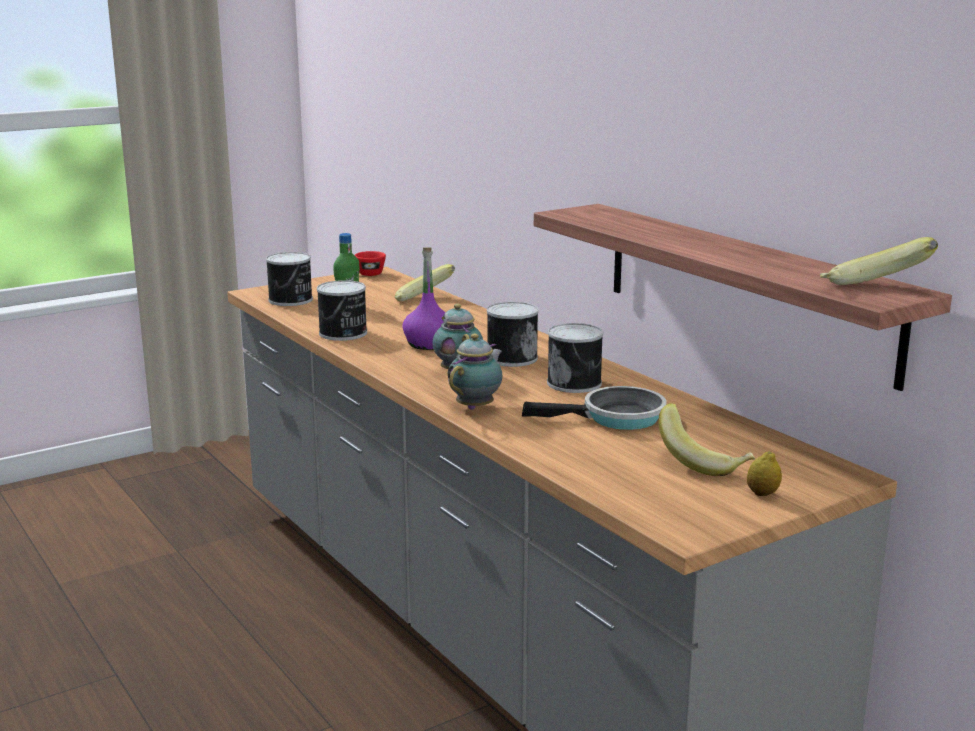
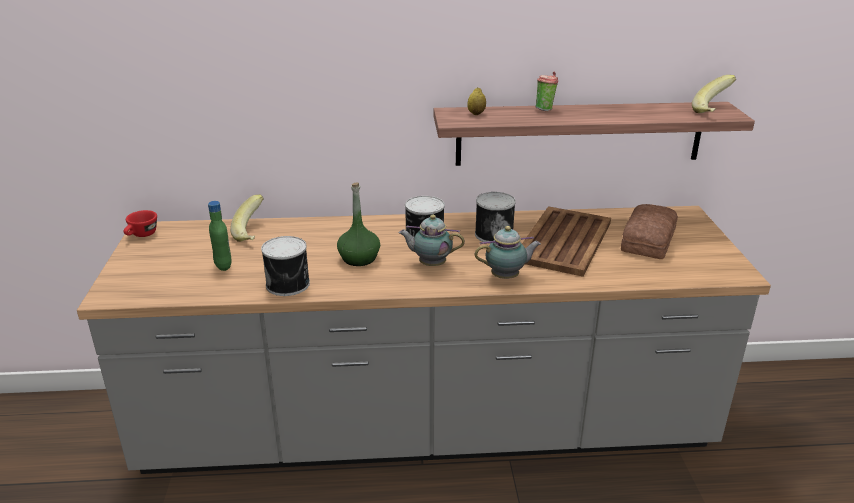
camera: 60 degrees left, 10 degrees up
(291, 300) = (161, 285): can -> none
(428, 344) = (359, 258): purple bottle -> green bottle
(477, 406) = (507, 277): teapot -> teapot turned 105 degrees clockwise
(616, 418) = (564, 241): frying pan -> brown tray
(685, 232) = (545, 109): none -> cup
(703, 462) = (650, 240): banana -> bread
(762, 493) = (700, 239): lemon -> lemon (476, 113)

